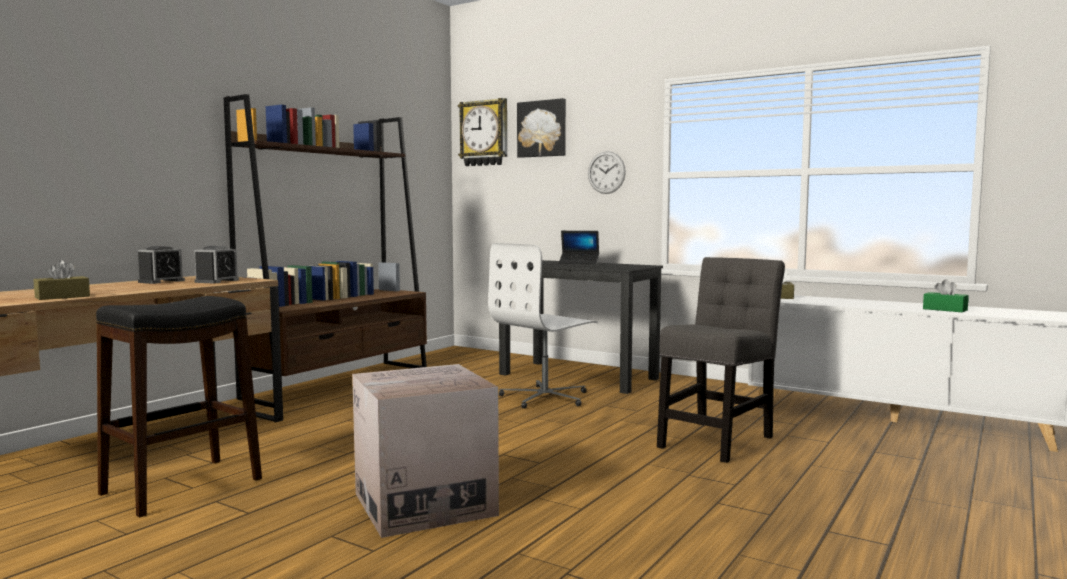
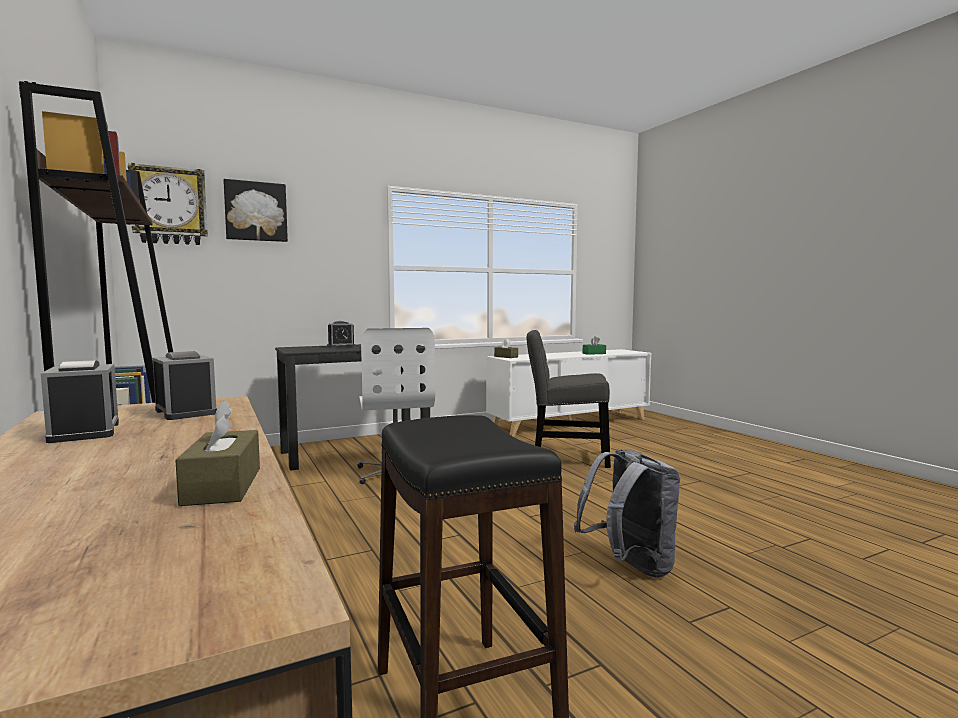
camera: 60 degrees left, 0 degrees up
(424, 504) = (630, 567): cardboard box -> grey backpack
(579, 263) = (341, 346): laptop -> alarm clock
(606, 172) = (333, 261): wall clock -> none
(717, 440) = (565, 458): grey chair -> grey chair turned 60 degrees counterclockwise

